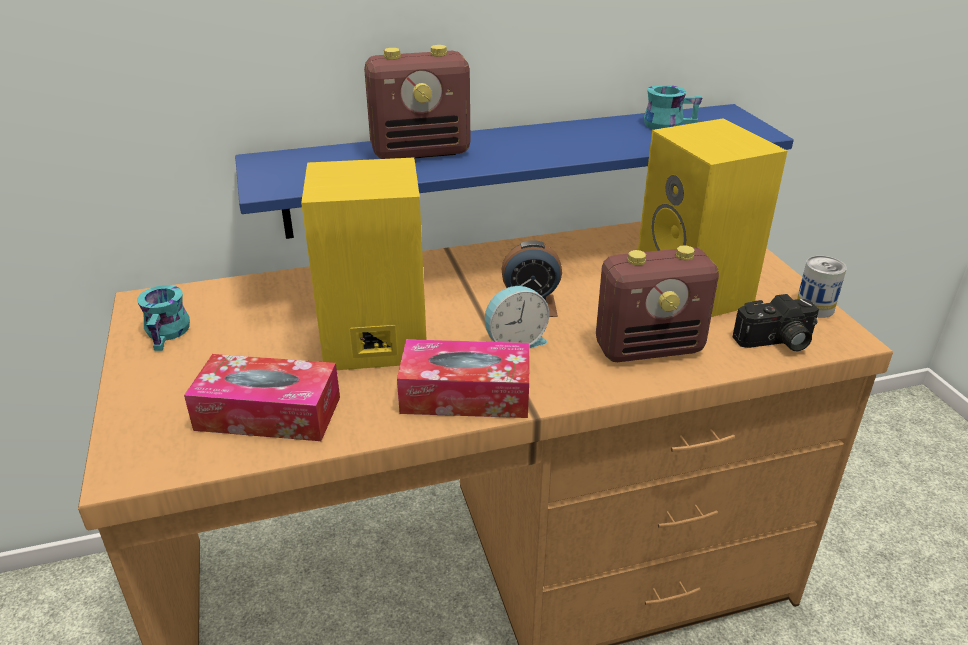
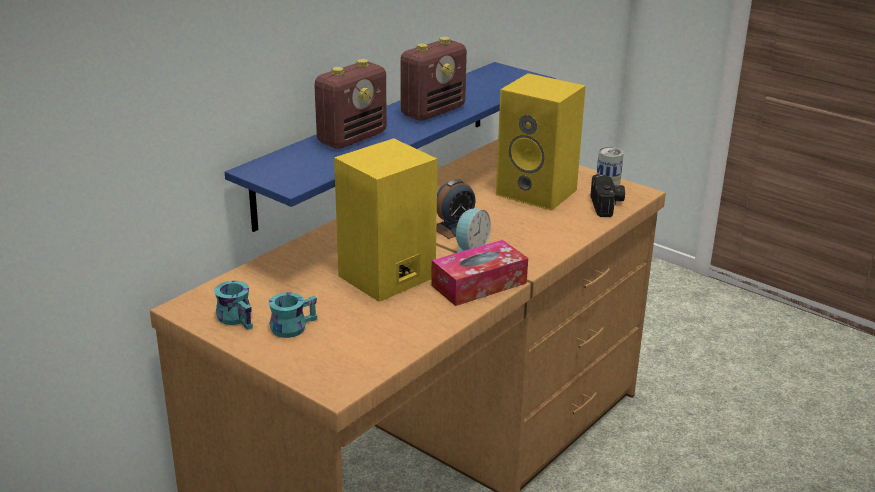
camera: 35 degrees left, 5 degrees down
(268, 413) = (378, 333): tissue box -> none
(649, 348) = (548, 229): radio -> radio (433, 111)
(668, 123) = (475, 84): turquoise mug -> turquoise mug (292, 325)
(776, 342) = (607, 205): camera -> camera turned 45 degrees counterclockwise

